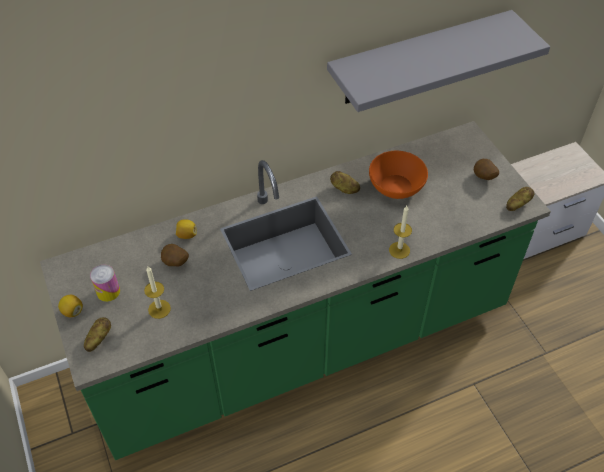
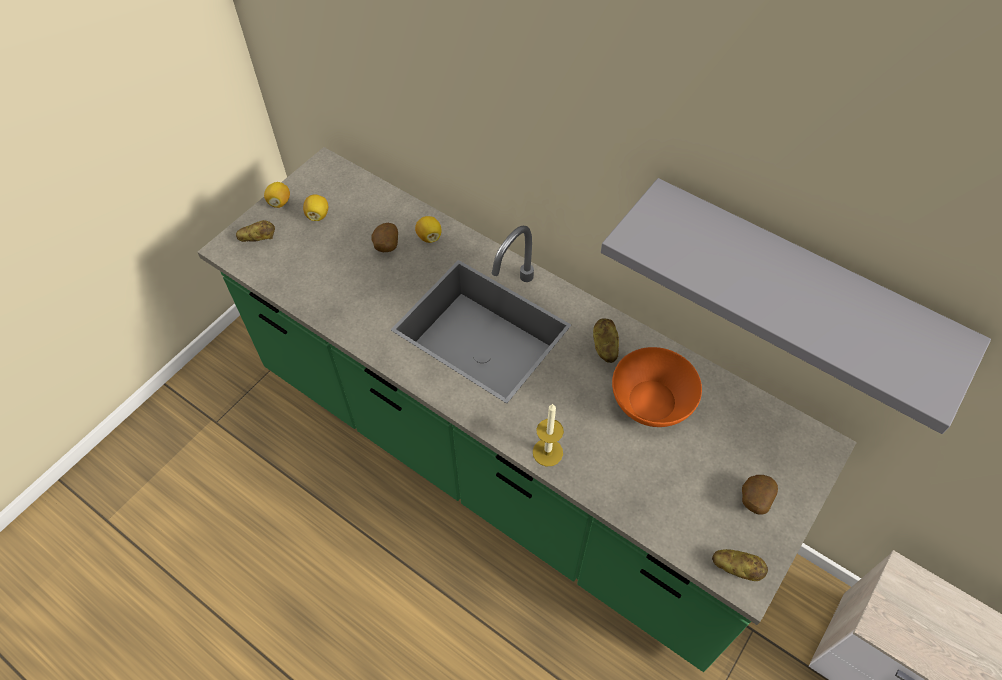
camera: 60 degrees right, 5 degrees up
(108, 292) = (318, 215): can -> lemon
(159, 309) = (320, 265): candle -> none

